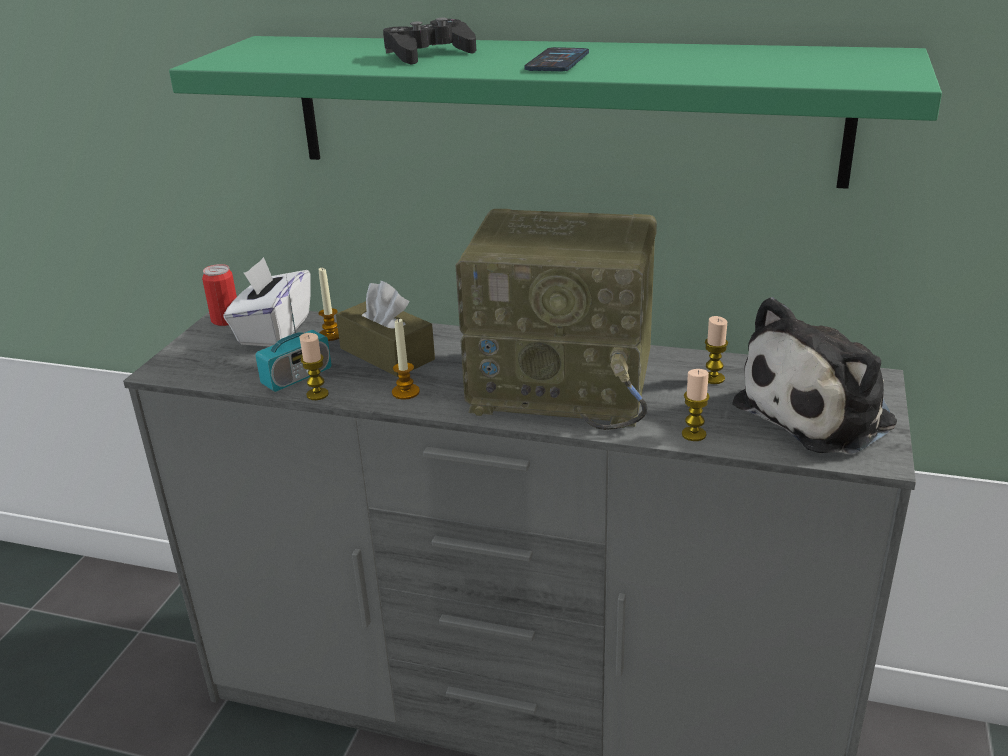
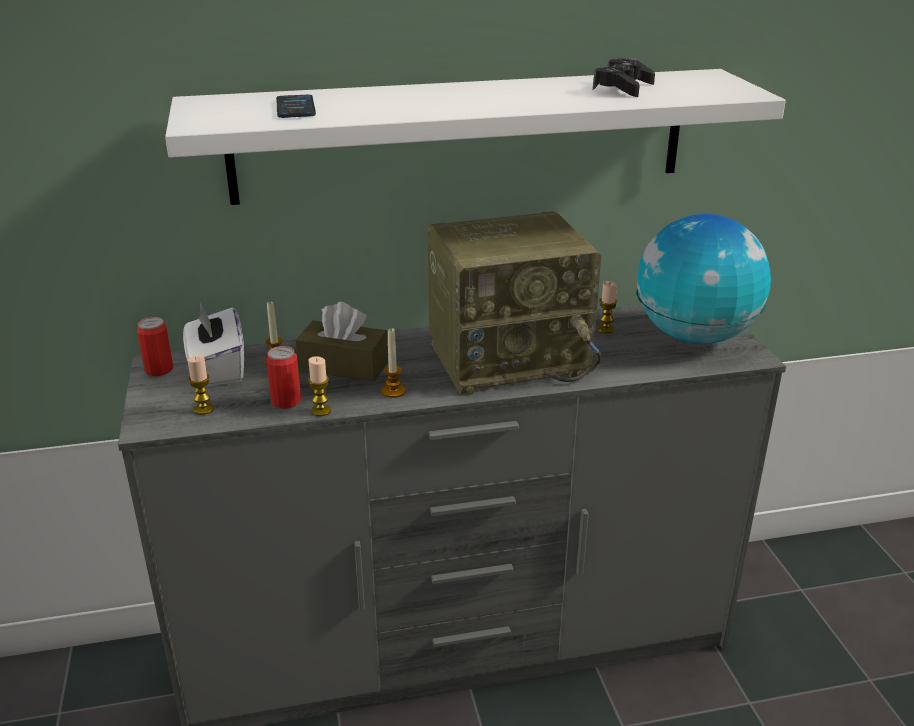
camera: 30 degrees left, 0 degrees up
(297, 377) = (286, 401): radio -> can
(428, 54) = (382, 101): black game controller -> black game controller (623, 88)
(557, 62) = (500, 99): phone -> phone (295, 108)
(559, 108) = (461, 135): green shelf -> white shelf
(694, 434) = (631, 370): candle -> candle (203, 409)
(822, 413) = (695, 336): plush toy -> globe

